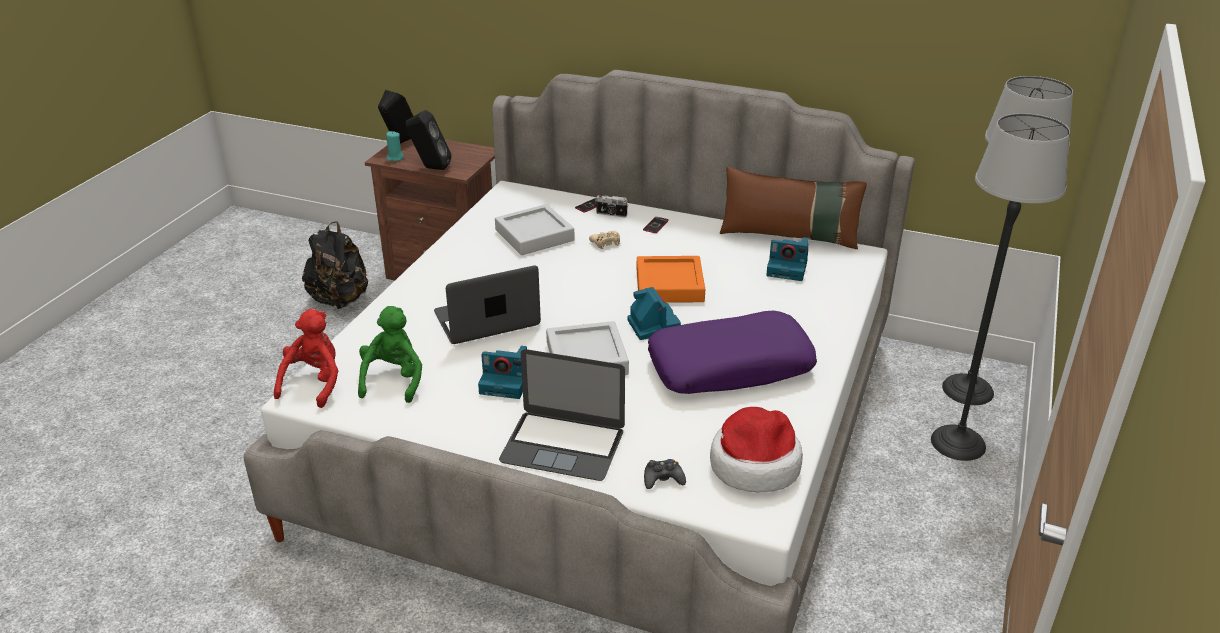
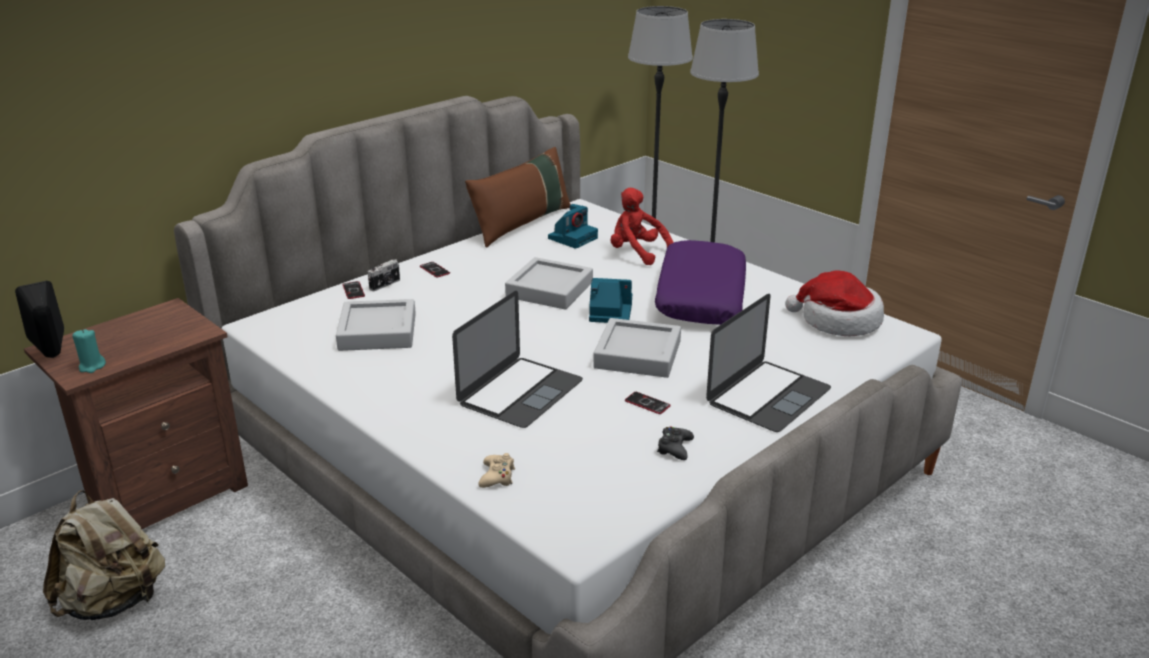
camera: 65 degrees left, 5 degrees down
(314, 383) = (556, 528): red plush toy -> red plush toy (637, 253)
(340, 300) = (114, 601): black backpack -> beige backpack
(393, 380) = (592, 470): green plush toy -> none
(430, 168) = (159, 348): black speaker -> none
(486, 319) = (520, 392): laptop -> laptop turned 150 degrees counterclockwise
(507, 382) = (647, 403): camera -> phone
(606, 243) = (439, 300): beige game controller -> beige game controller (497, 476)
(663, 479) = (839, 361): black game controller -> black game controller (674, 448)
(669, 285) = (549, 290): orange tray -> grey tray

